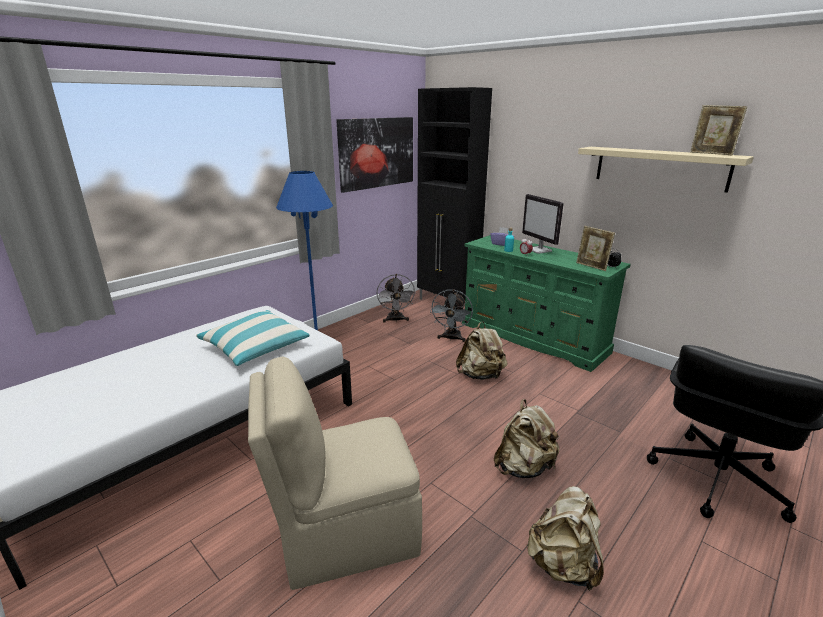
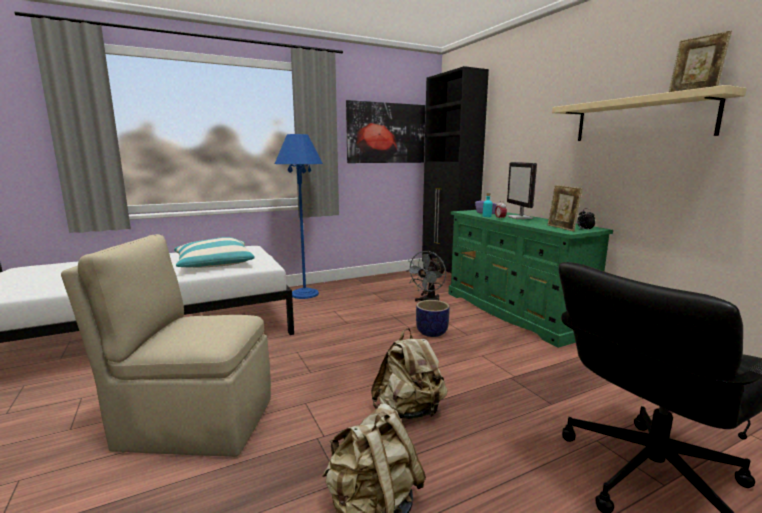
camera: 20 degrees right, 10 degrees down
(395, 320) = (388, 284): grey fan -> none
(481, 375) = (432, 332): beige backpack -> planter

